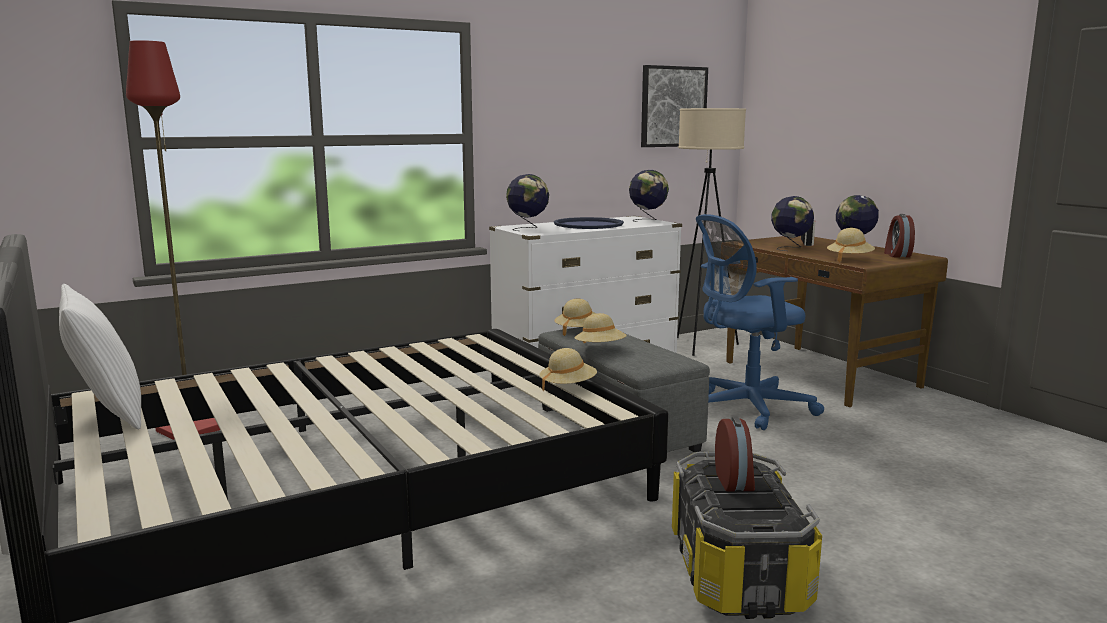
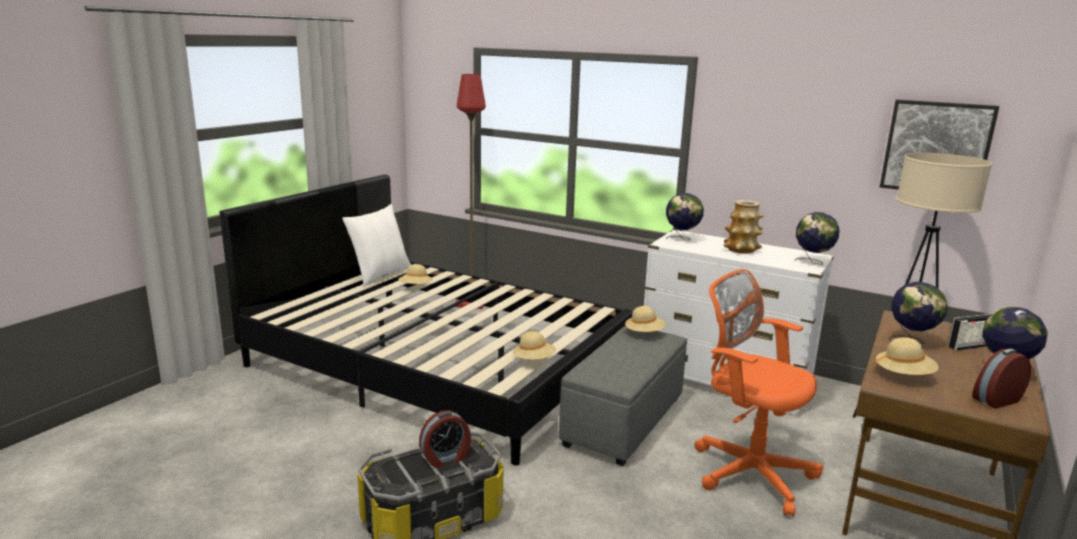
camera: 60 degrees right, 5 degrees up
(588, 224) = (741, 250): blue tray -> vase
(600, 349) = (606, 349): beige hat -> beige hat (416, 287)
(745, 408) = (748, 471): blue office chair -> orange office chair

